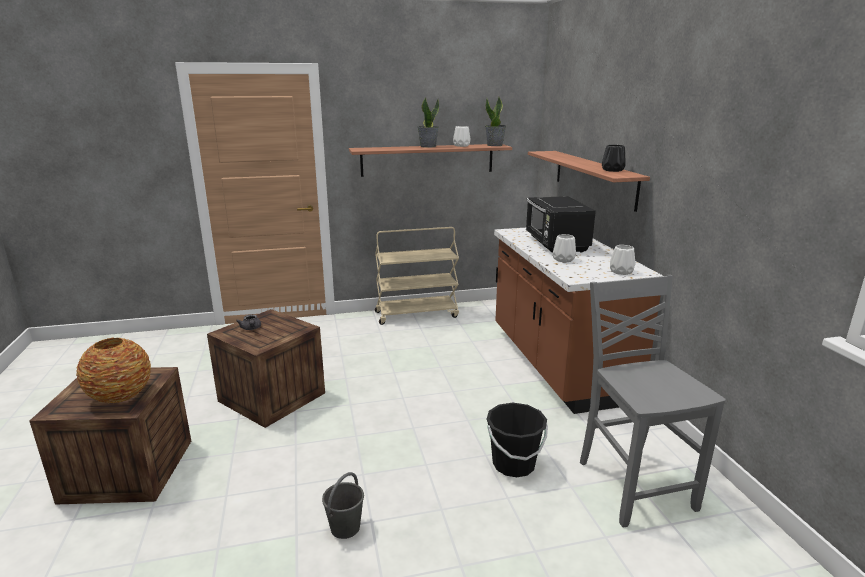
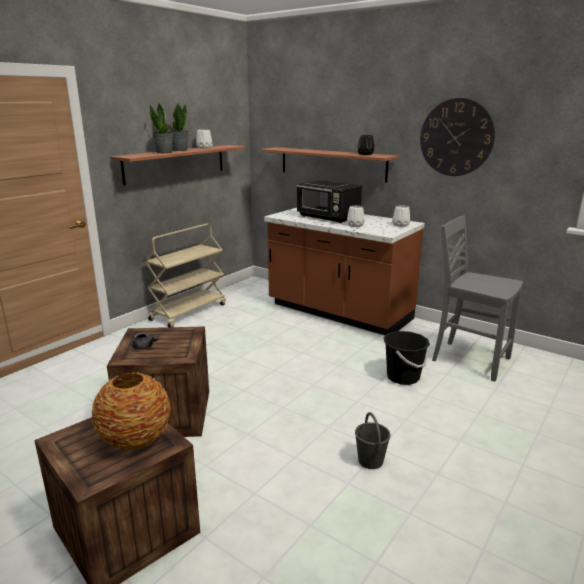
camera: 40 degrees left, 0 degrees up
(495, 145) = (228, 146): potted plant -> potted plant (164, 152)
(709, 159) = (456, 137): none -> wall clock

